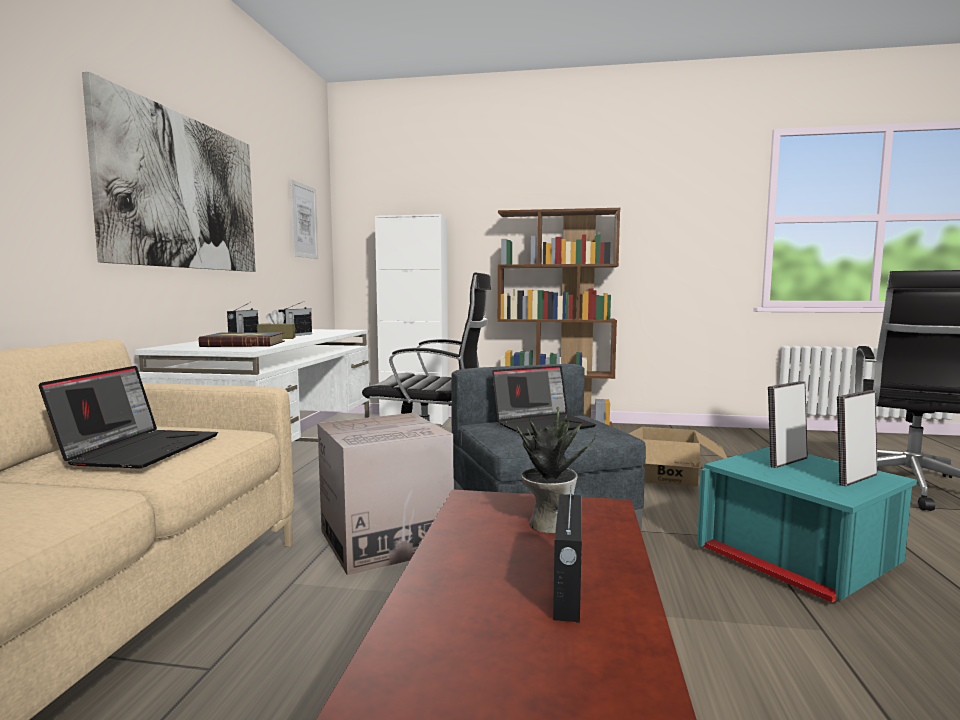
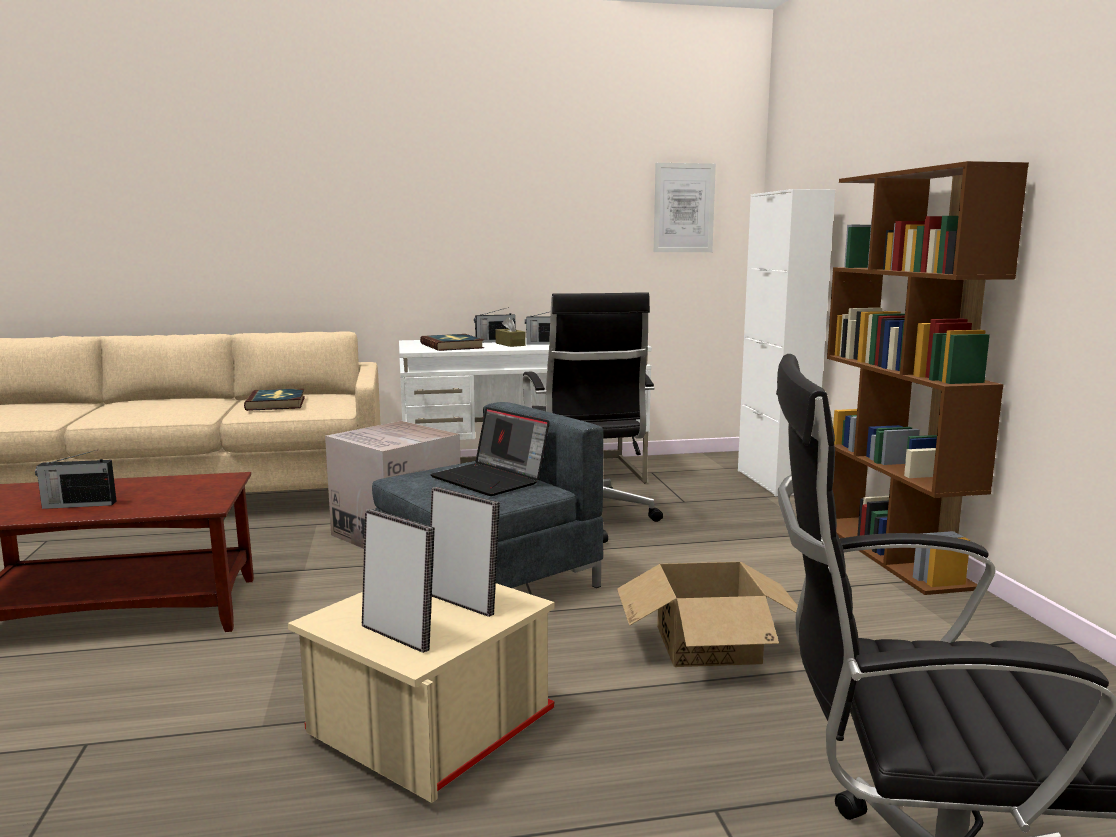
camera: 70 degrees right, 5 degrees up
(140, 449) = (276, 403): laptop -> book
(184, 193) = (470, 209): picture -> none
(548, 524) = (175, 495): potted plant -> none
(797, 560) = (427, 727): turquoise storage box -> beige storage box

